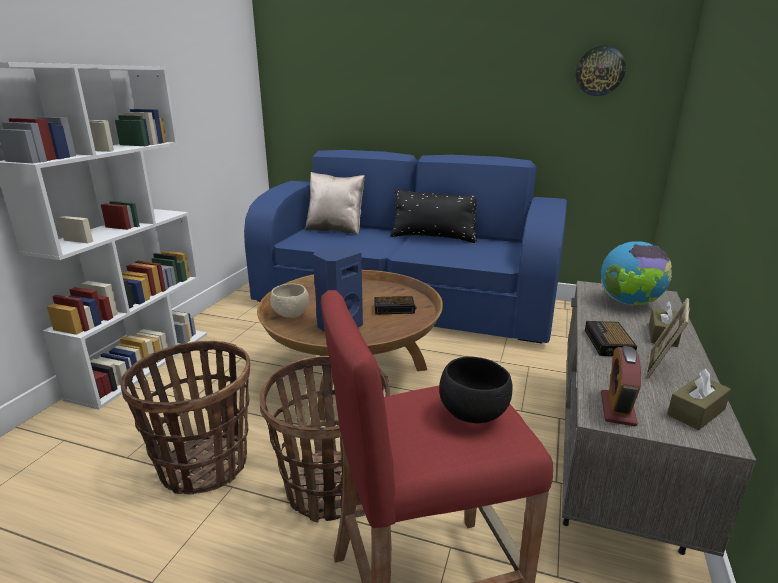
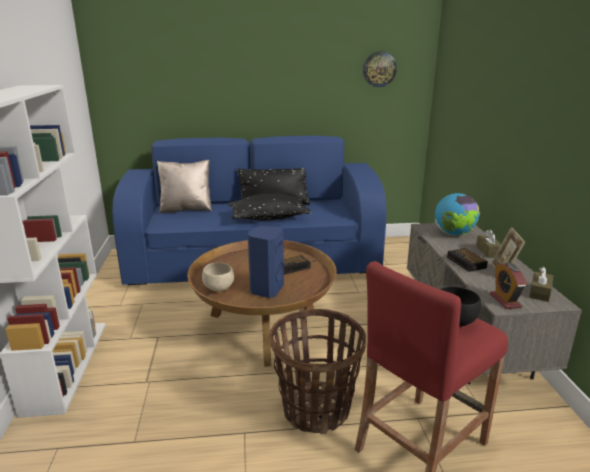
camera: 25 degrees left, 0 degrees up
(203, 464) = (206, 425): basket -> none
(412, 250) = (269, 218): none -> black pillow

